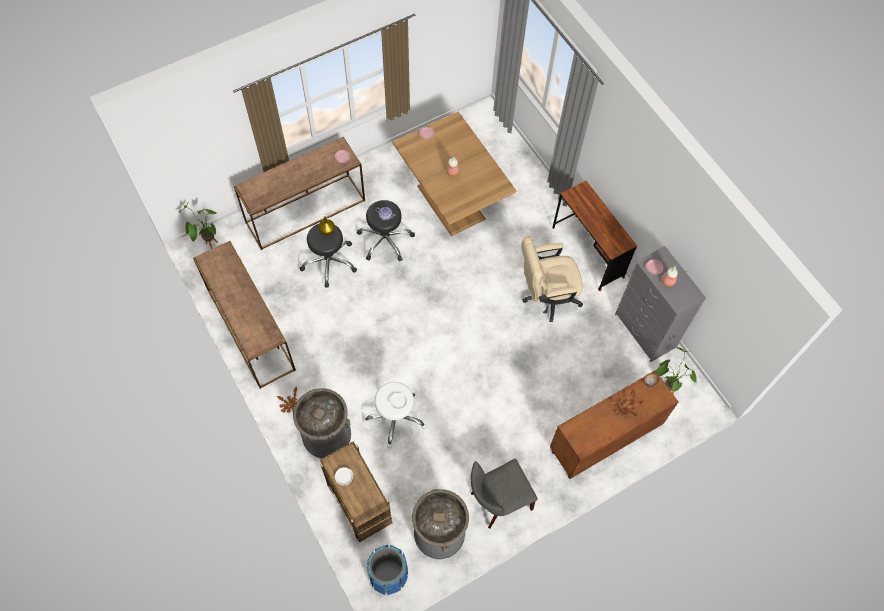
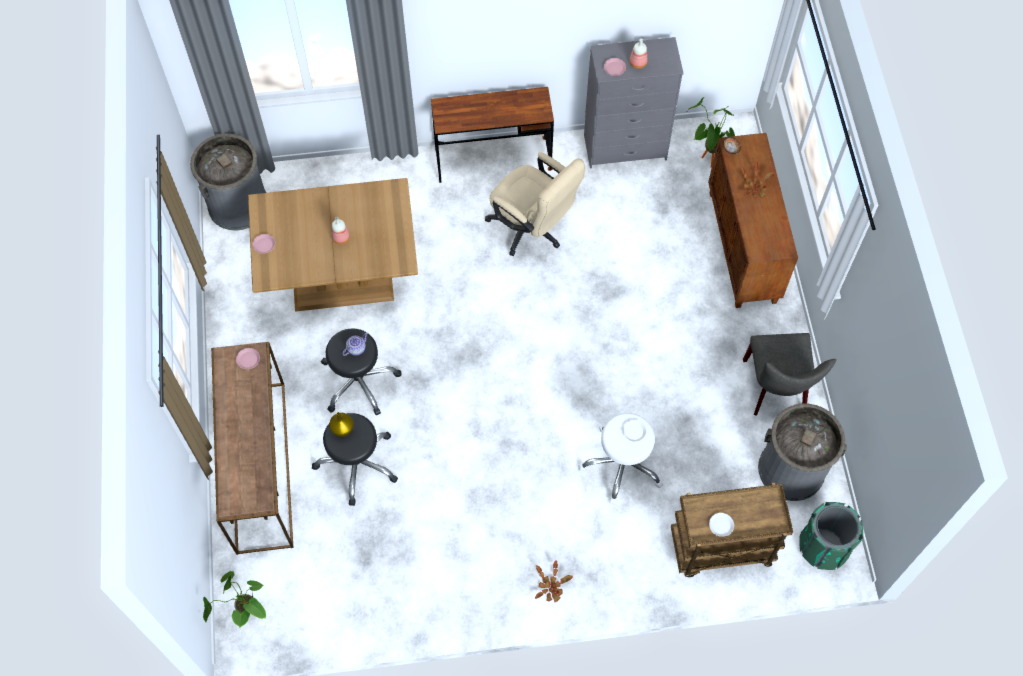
camera: 65 degrees left, 0 degrees up
(249, 329) = (414, 604): brown console table -> none
(326, 435) = (612, 556): grey trash can -> grey trash can (238, 204)
(388, 575) = (823, 546): blue trash can -> green trash can
(546, 297) = (532, 229): beige office chair -> beige office chair turned 60 degrees counterclockwise

